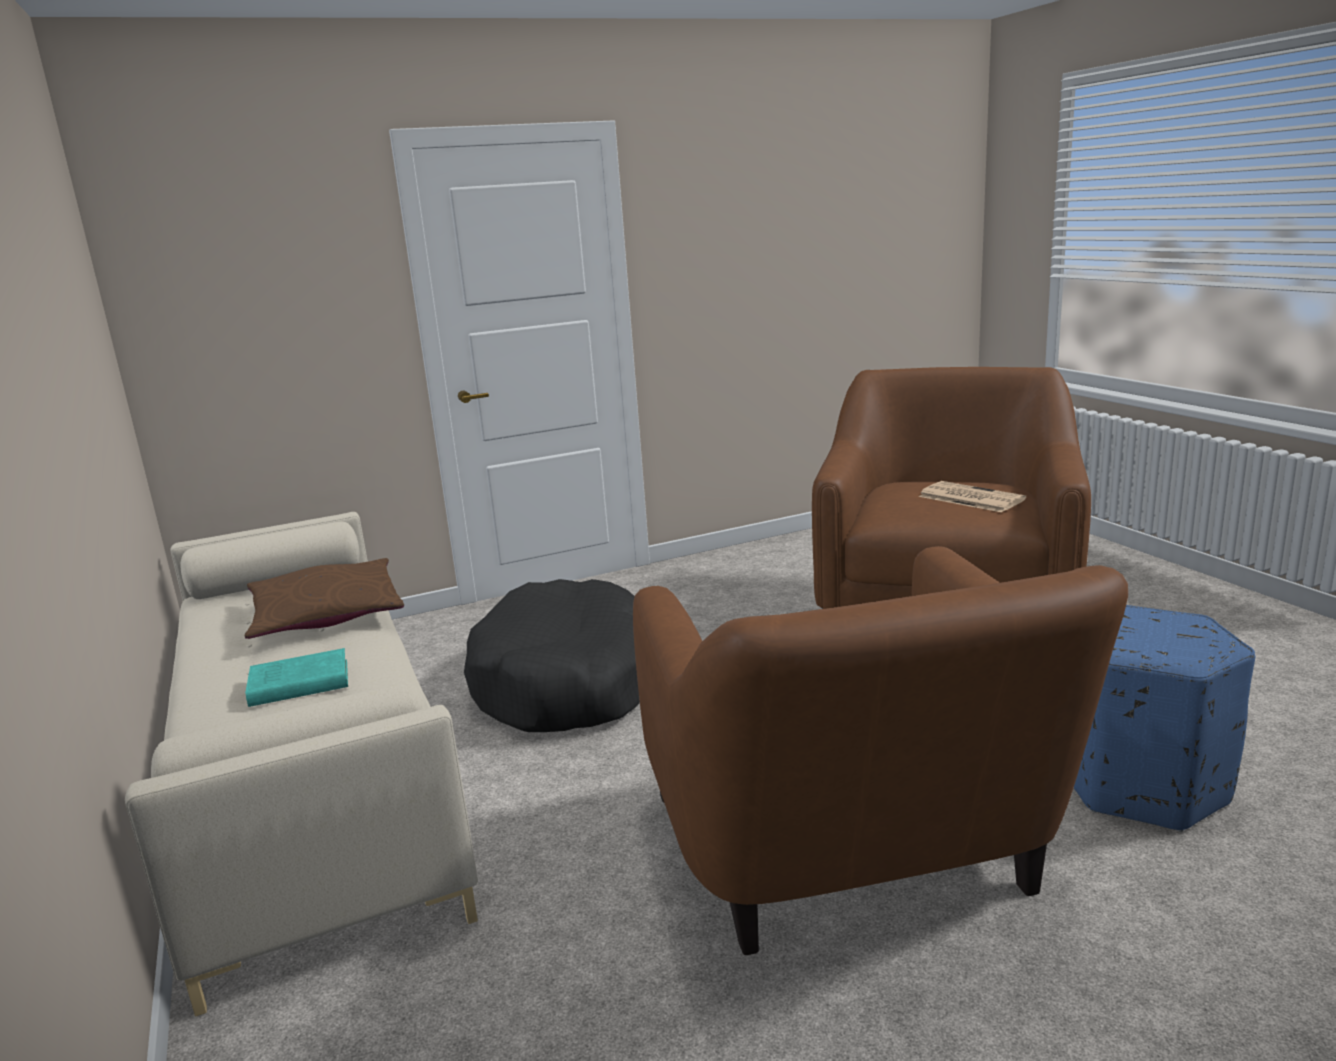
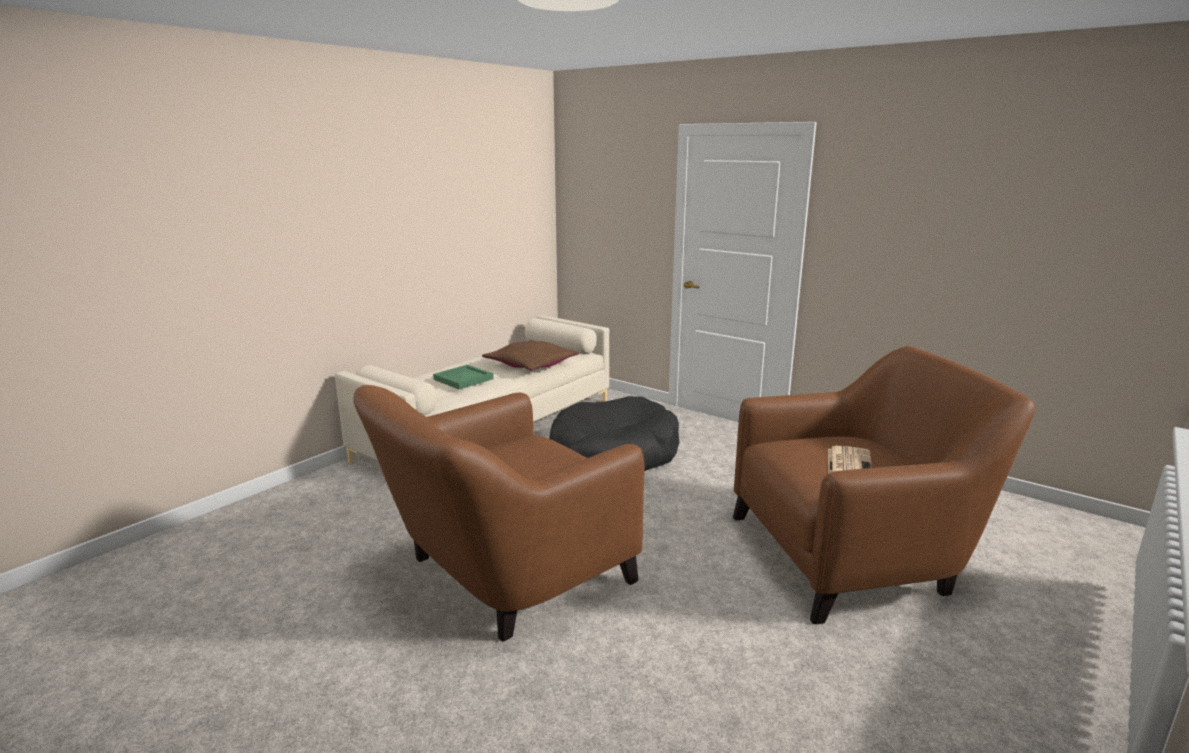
camera: 60 degrees right, 0 degrees up
(296, 684) = (463, 379): turquoise book -> green tray
(1141, 785) = (651, 676): blue ottoman -> none

